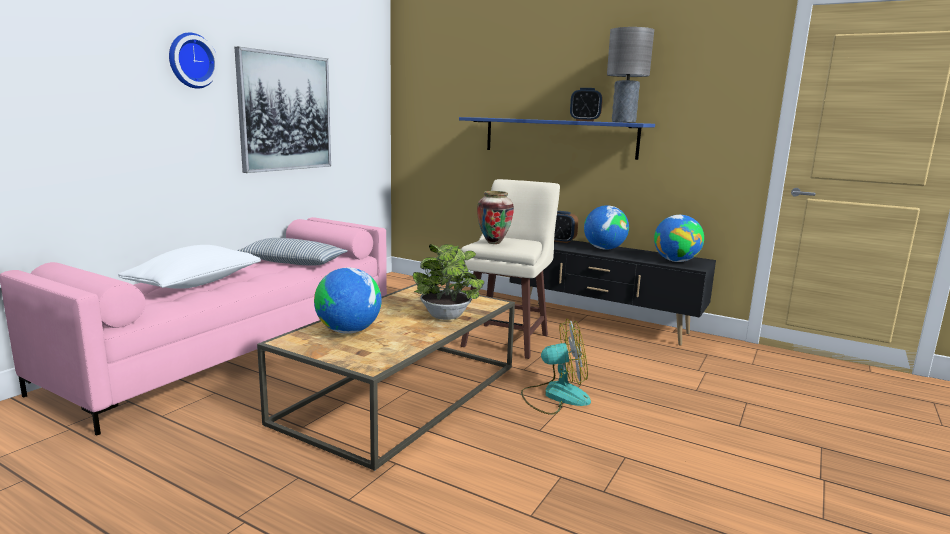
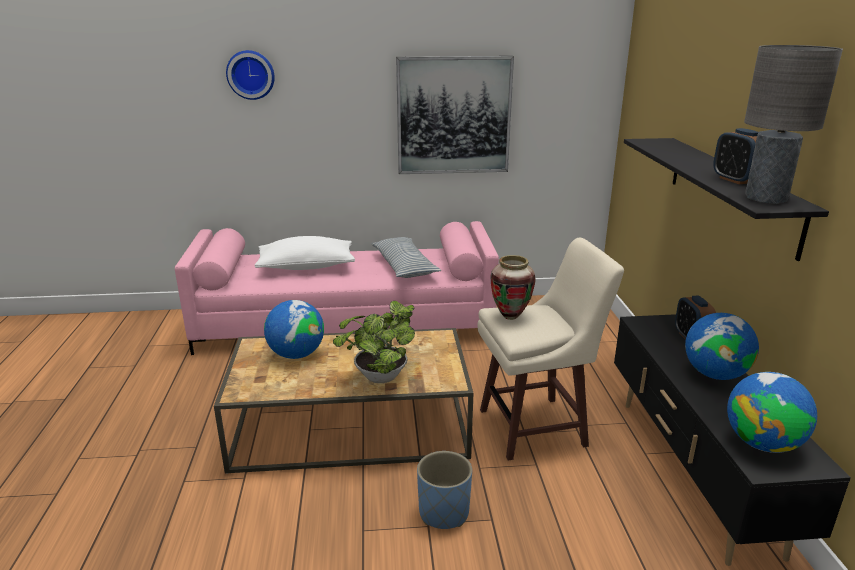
camera: 55 degrees right, 10 degrees up
(190, 61) = (349, 74): wall clock -> wall clock (251, 74)
(555, 396) = (444, 512): fan -> blue planter
(559, 137) = (730, 191): blue shelf -> black shelf

